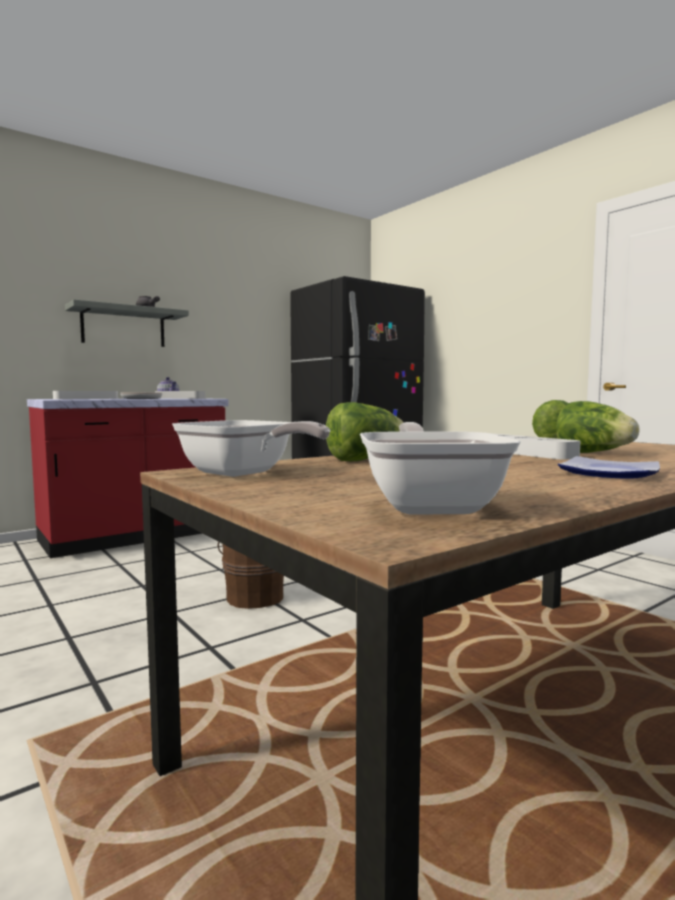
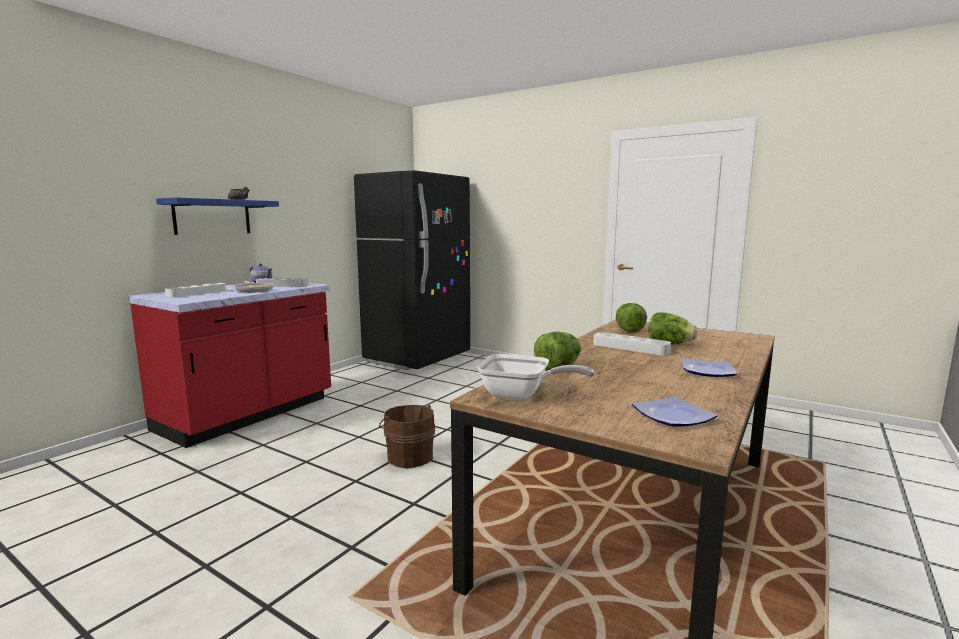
camera: 20 degrees left, 5 degrees up
(123, 327) = (212, 217): grey shelf -> blue shelf
(430, 504) = (673, 416): frying pan -> plate

